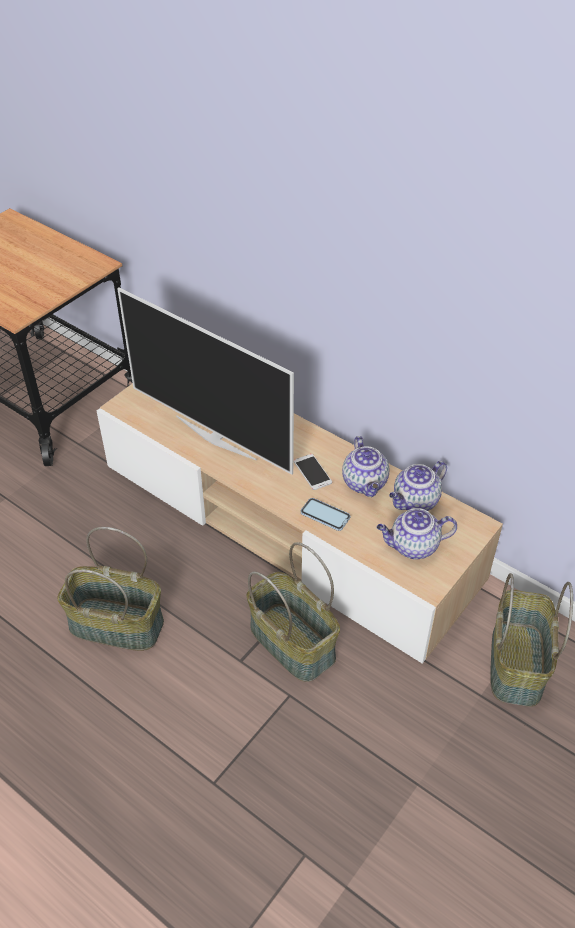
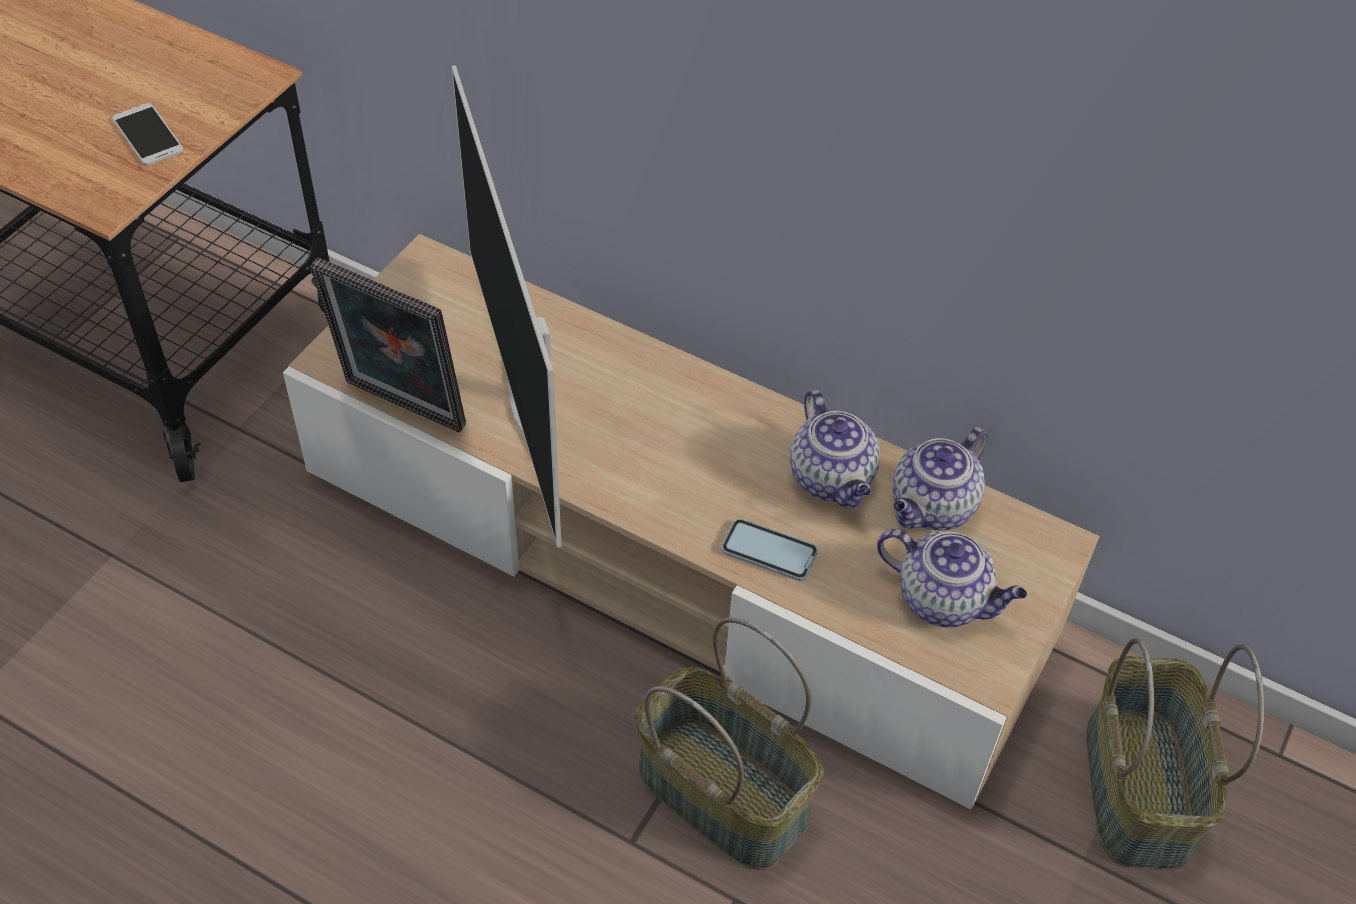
camera: 10 degrees left, 5 degrees up
(115, 626) = (378, 798): basket -> none
(151, 432) = (400, 409): none -> picture frame
(216, 436) = (531, 408): television -> television turned 45 degrees clockwise
(312, 472) = (729, 465): phone -> phone (148, 135)
(413, 547) = (944, 599): teapot -> teapot turned 135 degrees counterclockwise

